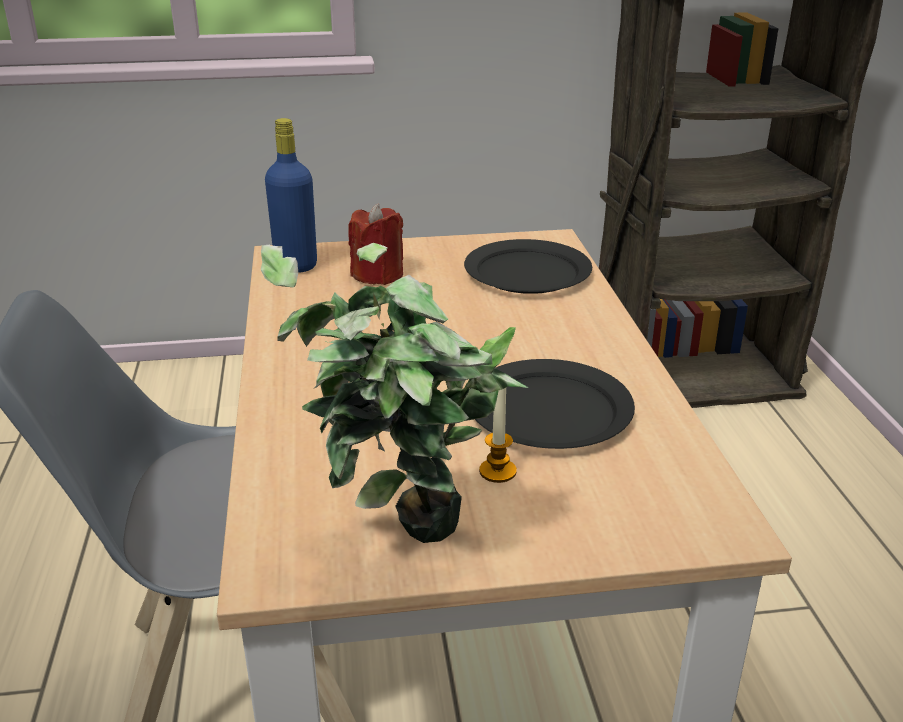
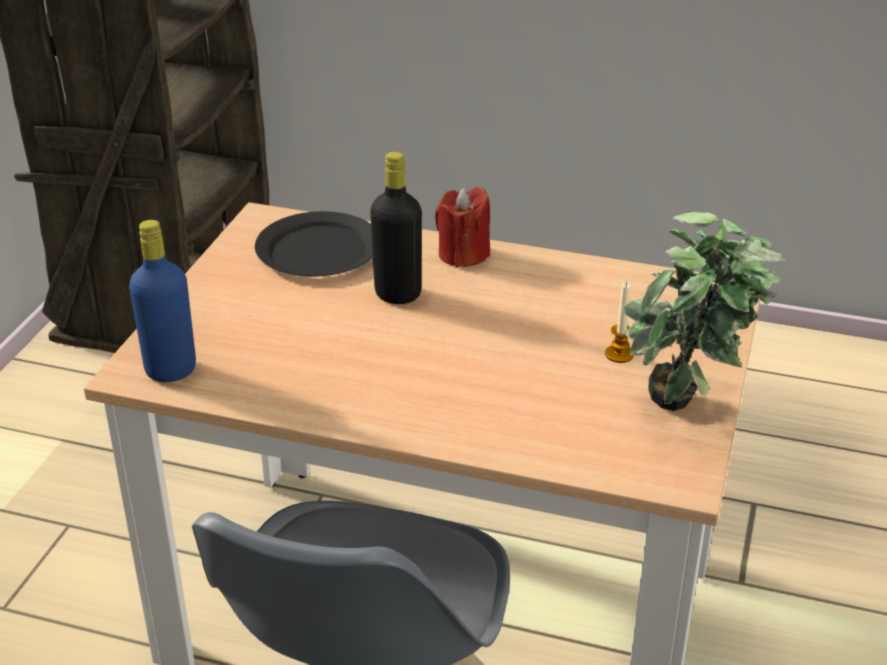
camera: 65 degrees left, 5 degrees up
(378, 275) = (244, 327): red candle -> red candle (463, 254)
(492, 323) = (398, 294): none -> black bottle
(548, 411) = (554, 310): black plate -> none

